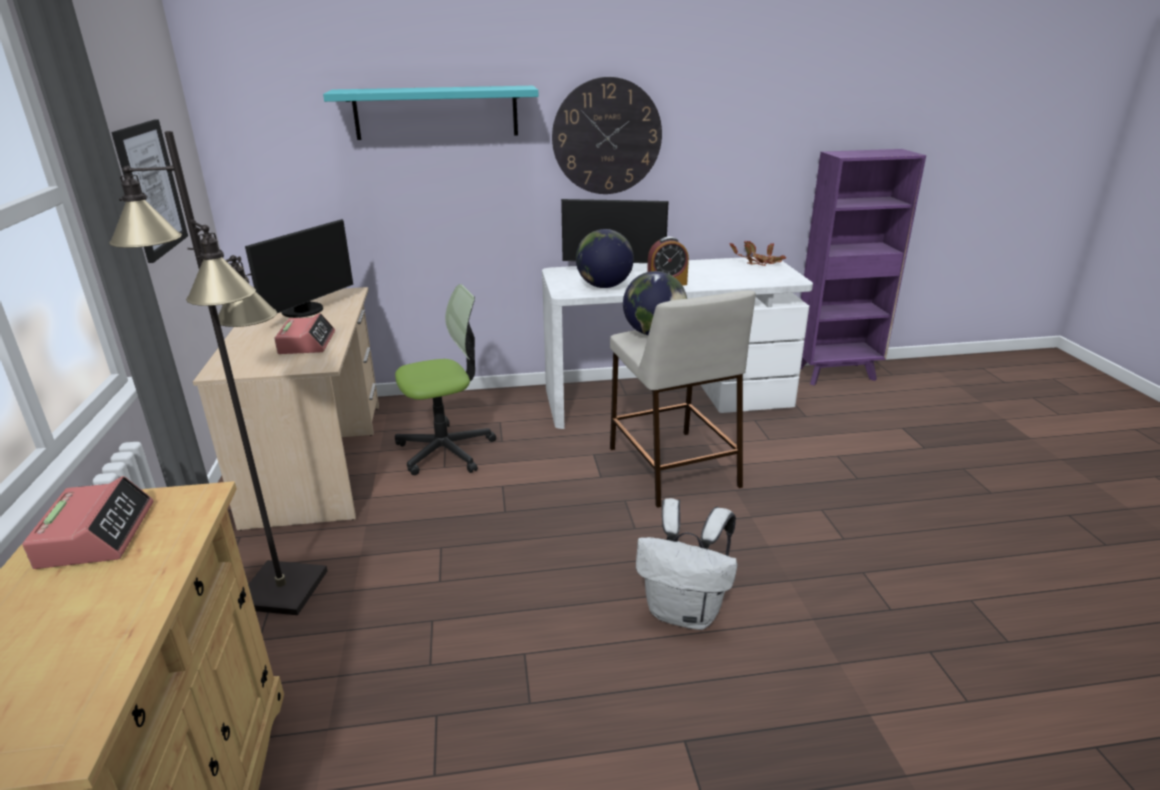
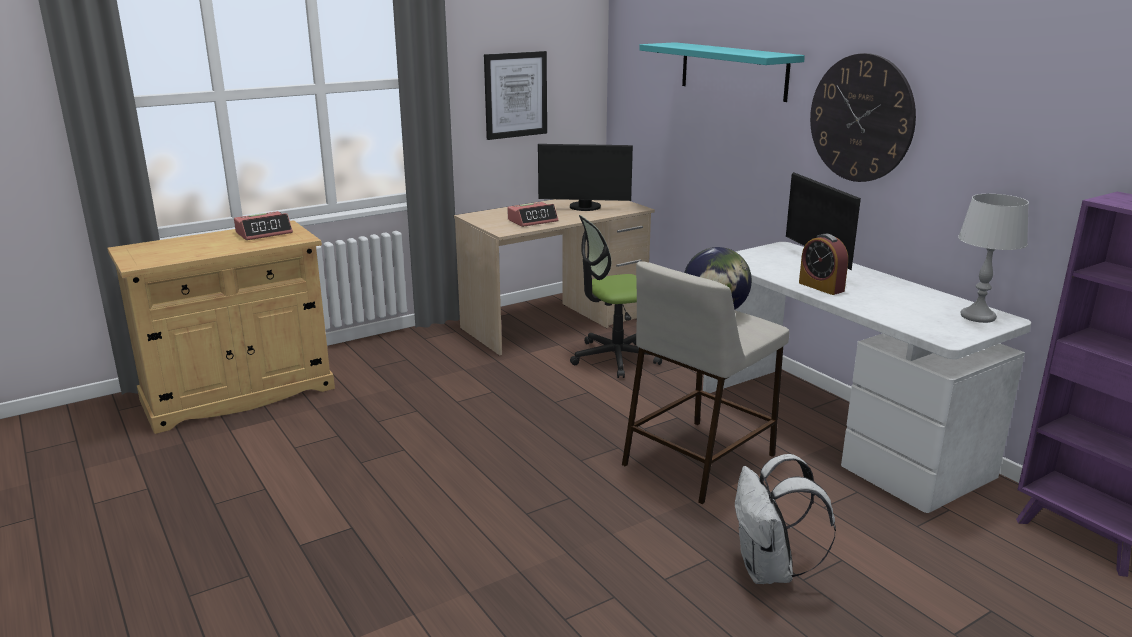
camera: 65 degrees right, 5 degrees down
(282, 588) = (417, 358): black floor lamp -> none
(445, 450) = (614, 358): office chair -> office chair turned 120 degrees clockwise
(604, 286) = (769, 267): globe -> none
(685, 612) = (486, 504): white backpack -> white backpack (770, 571)
(759, 263) = (978, 316): potted plant -> grey table lamp

